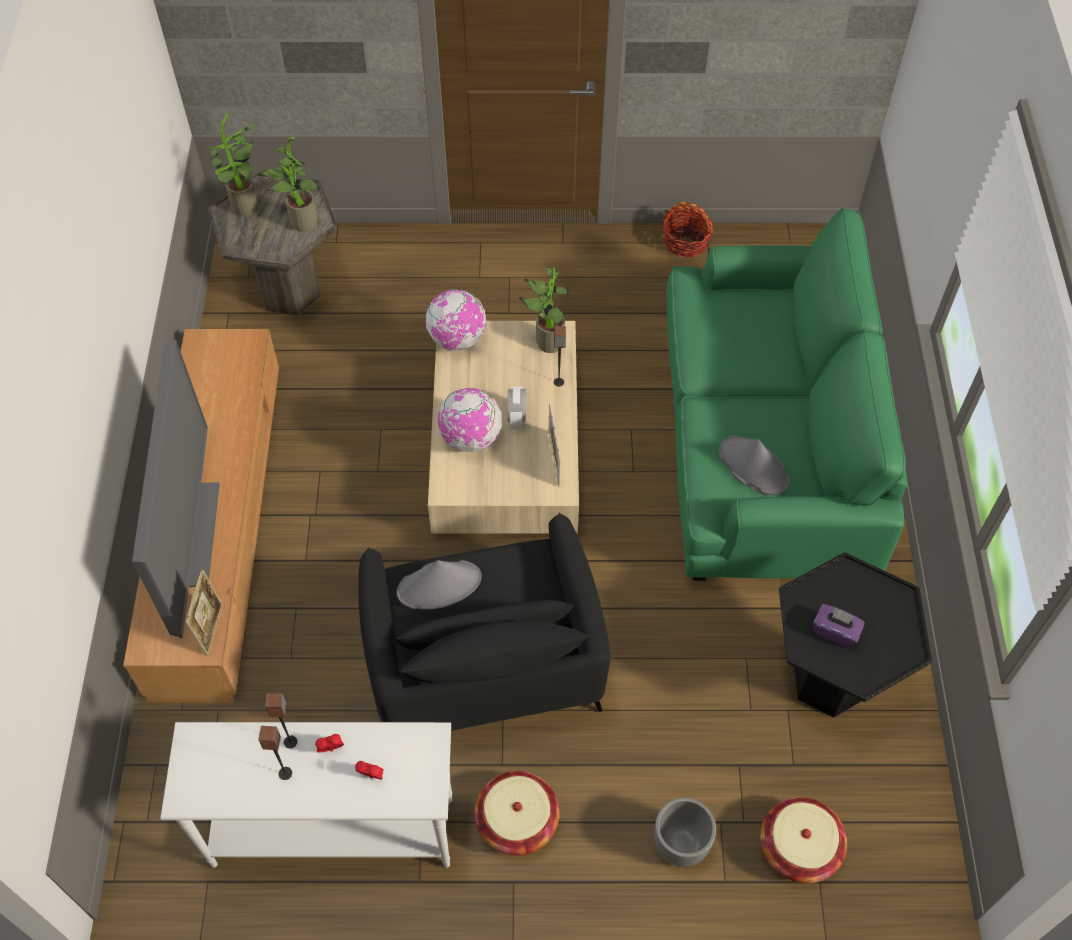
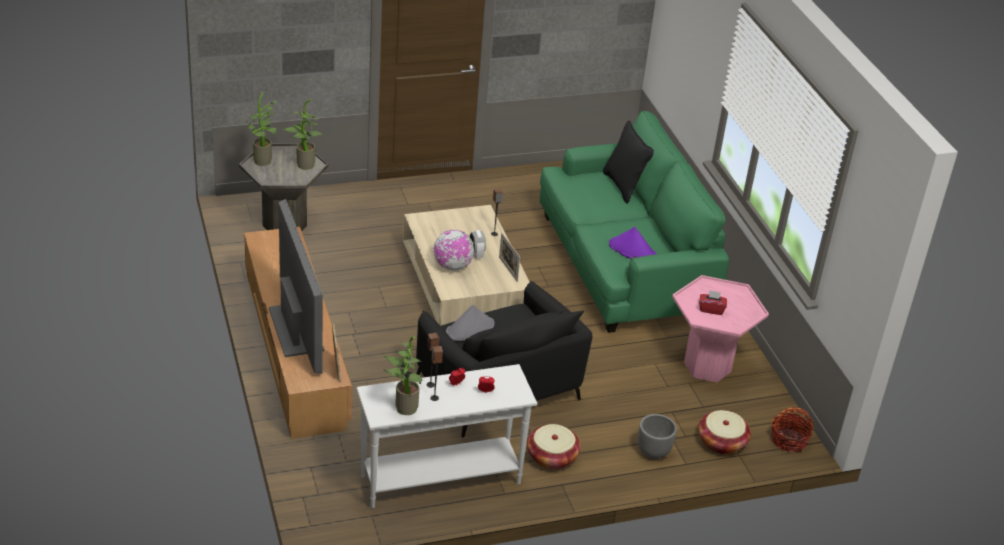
camera: 20 degrees left, 20 degrees down
(457, 339) = (421, 221): globe -> none
(545, 342) = (477, 216): potted plant -> potted plant (403, 408)
(685, 242) = (532, 173): basket -> basket (789, 440)
(753, 466) = (632, 250): grey hat -> purple hat
(787, 327) = (624, 186): none -> black pillow
(829, 681) = (707, 367): black side table -> pink side table
(835, 631) = (711, 309): purple tissue box -> red tissue box

